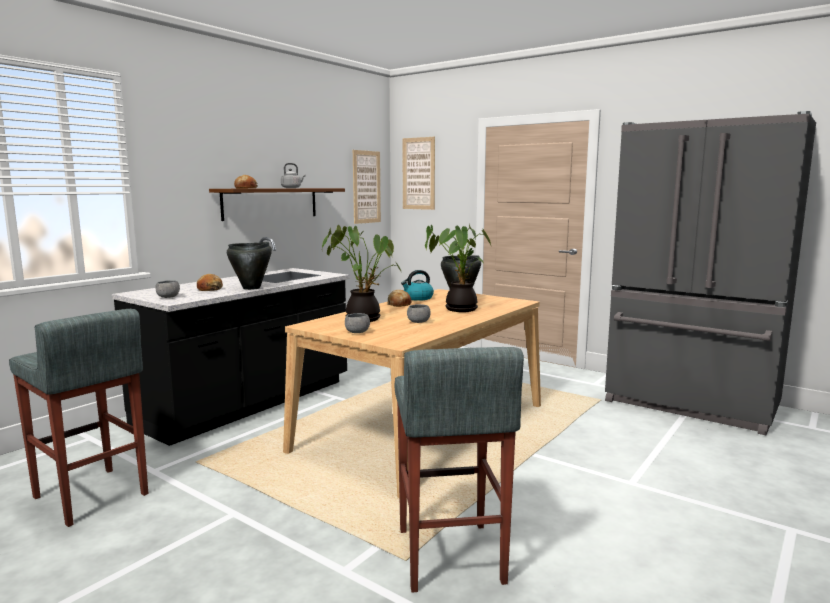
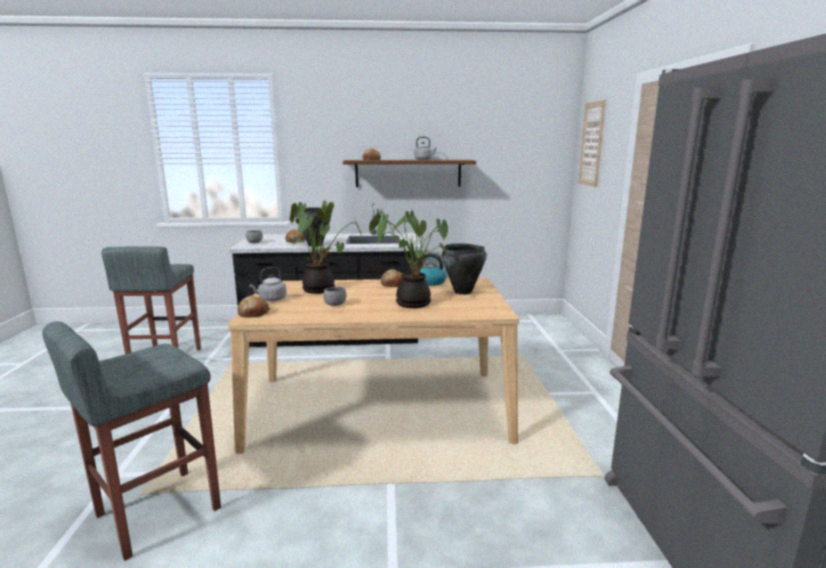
camera: 50 degrees right, 5 degrees up
(357, 332) = (271, 299): grey bowl -> grey kettle
(366, 187) = (535, 158): picture -> none
(387, 341) = (253, 313): none -> bread

